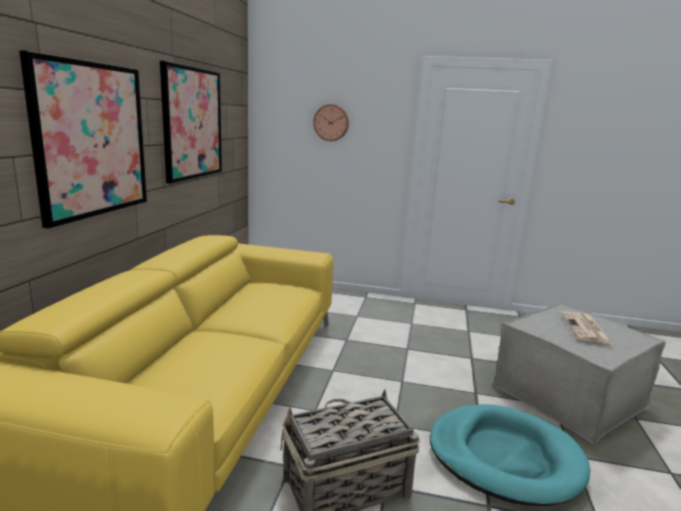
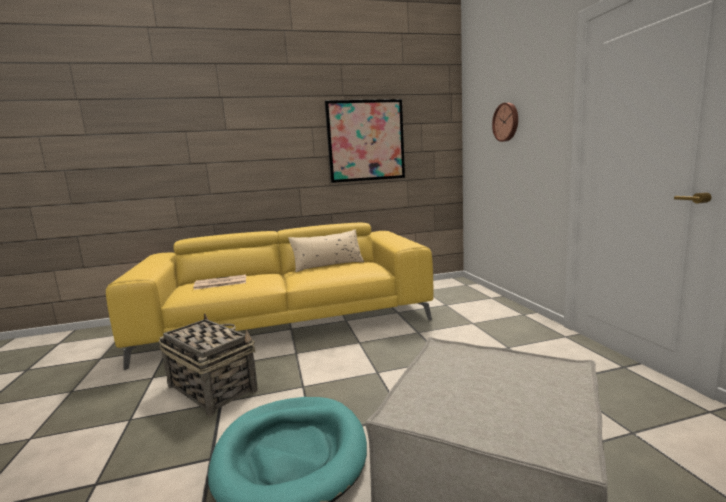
camera: 65 degrees right, 5 degrees down
(92, 140) = (258, 154): picture -> none
(236, 299) = (328, 265): none -> beige pillow
(586, 328) = (494, 385): newspaper -> newspaper (220, 283)

